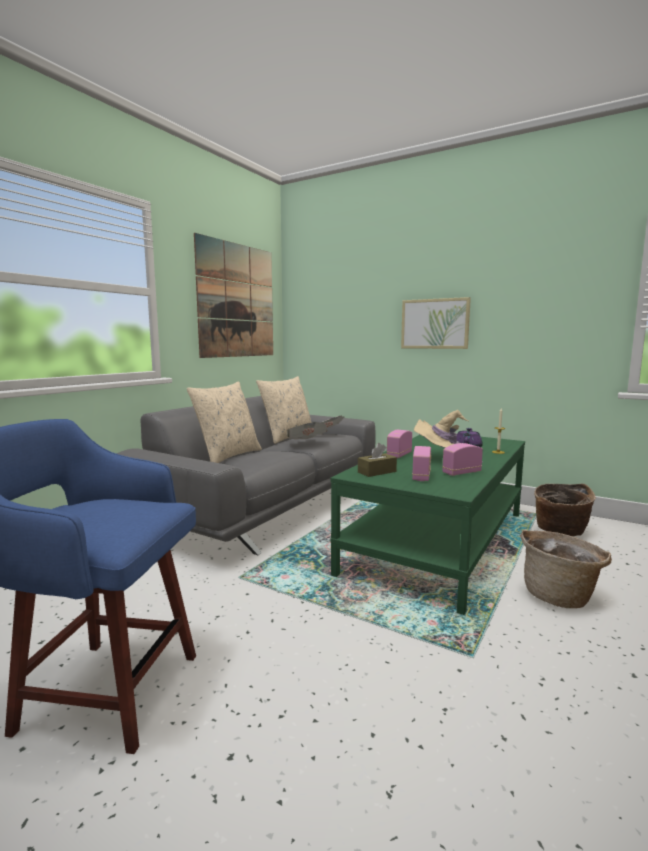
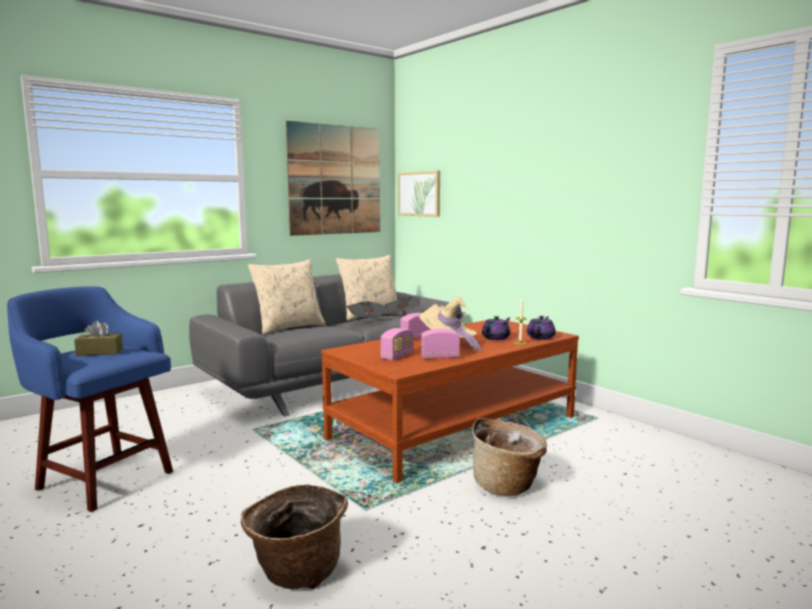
camera: 20 degrees right, 0 degrees up
(377, 472) = (366, 349): brown tissue box -> brown tissue box (100, 352)
(435, 324) = (518, 203): picture -> picture (419, 194)
(439, 541) = (455, 427): green coffee table -> brown coffee table
(501, 445) = (541, 337): none -> purple teapot
(560, 531) = (596, 437): basket -> basket (296, 573)

